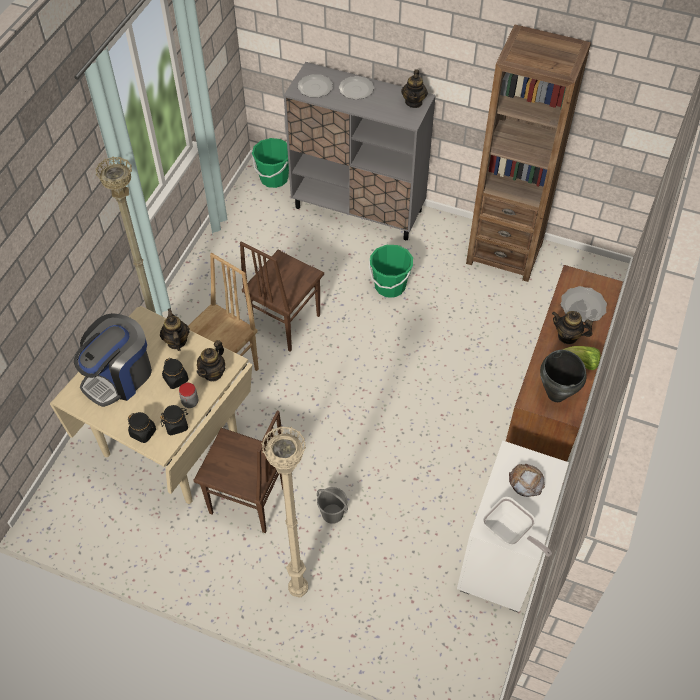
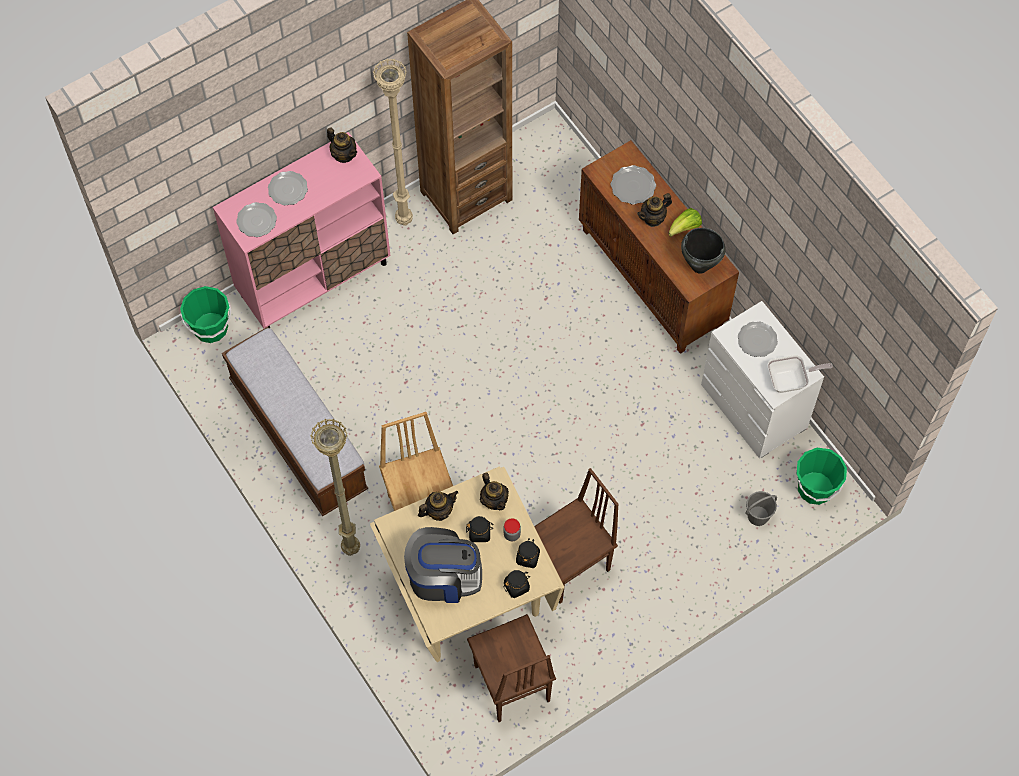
camera: 55 degrees left, 10 degrees up
(119, 376) = (443, 576): coffee machine -> coffee machine turned 75 degrees counterclockwise
(176, 341) = (438, 511): teapot -> teapot turned 135 degrees clockwise
(230, 268) = (298, 435): none -> bench
(284, 323) = (402, 427): brown chair -> brown chair (511, 684)
(299, 589) = (678, 573): beige floor lamp -> beige floor lamp (403, 219)
(332, 513) = (628, 508): grey bucket -> grey bucket (757, 516)
(359, 209) = (314, 279): grey cabinet -> pink cabinet
(390, 286) = (429, 313): green bucket -> green bucket (815, 488)
(526, 481) = (757, 340): bread -> plate

